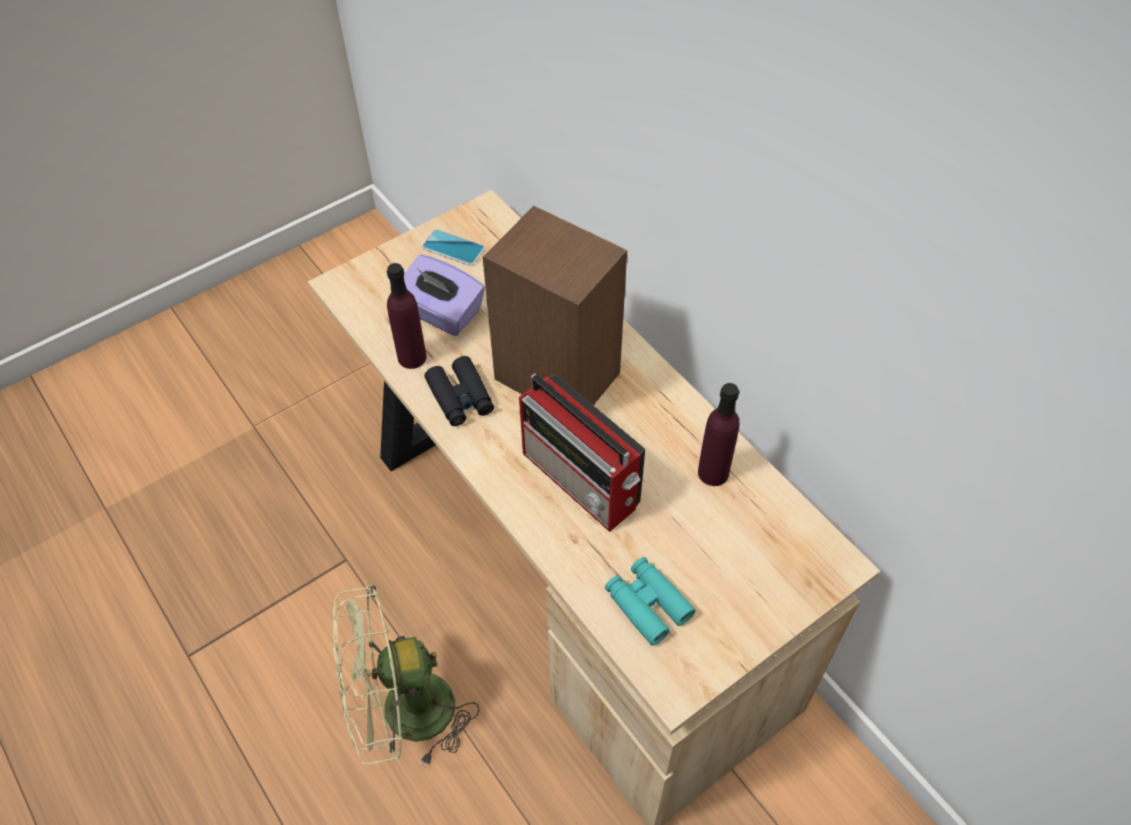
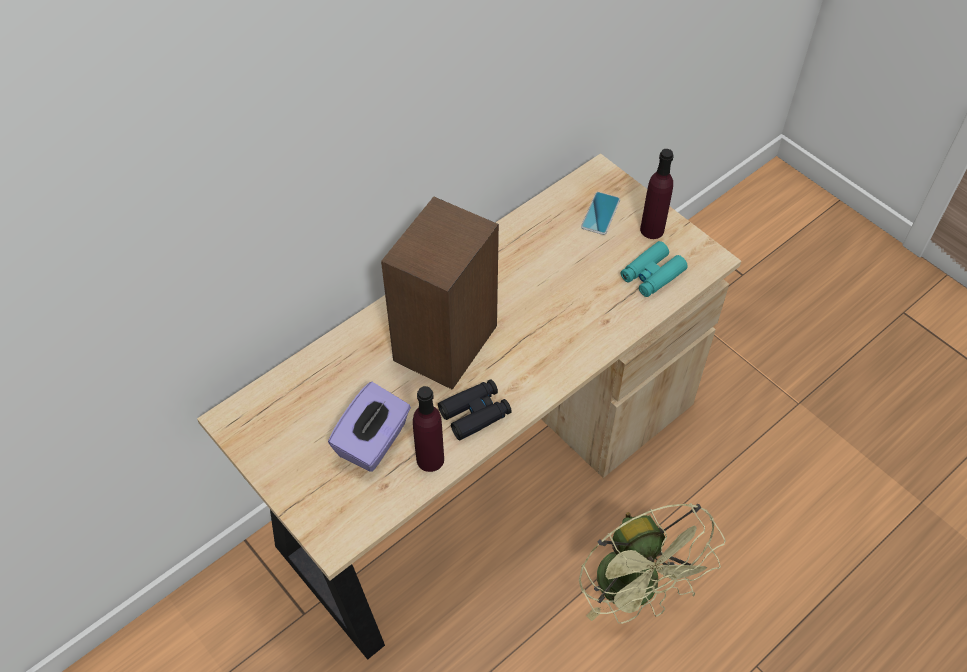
camera: 95 degrees left, 0 degrees up
(453, 248) = (284, 442): phone -> phone (600, 214)
(582, 482) = (552, 319): radio -> none
(713, 472) = (533, 238): purple bottle -> purple bottle (652, 230)

